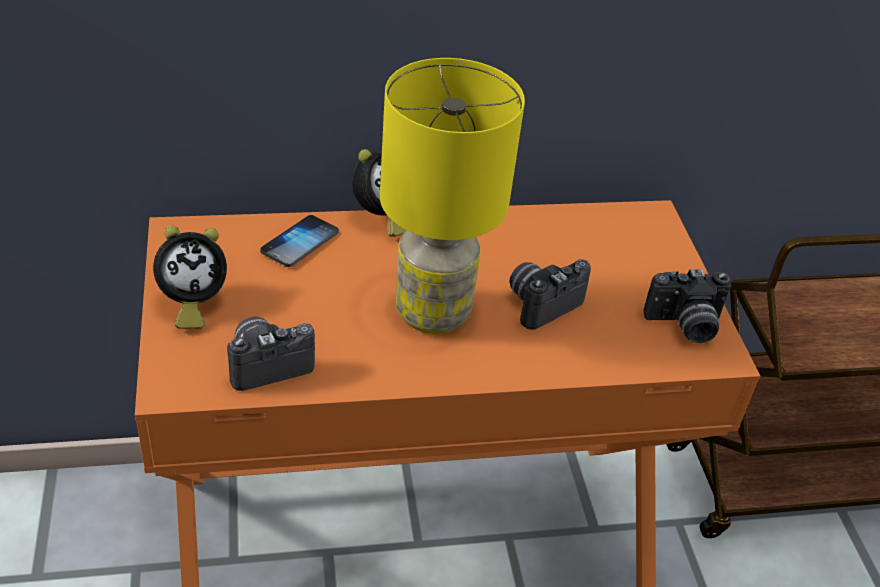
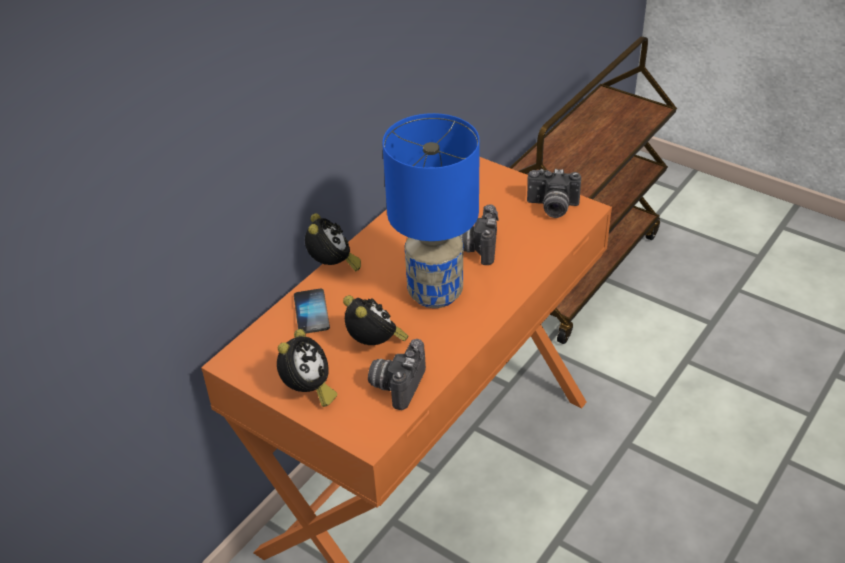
camera: 40 degrees left, 0 degrees up
(306, 313) = (375, 344): none -> alarm clock
(431, 311) = (434, 293): yellow table lamp -> blue table lamp
(684, 326) = (552, 208): camera -> camera turned 60 degrees clockwise

